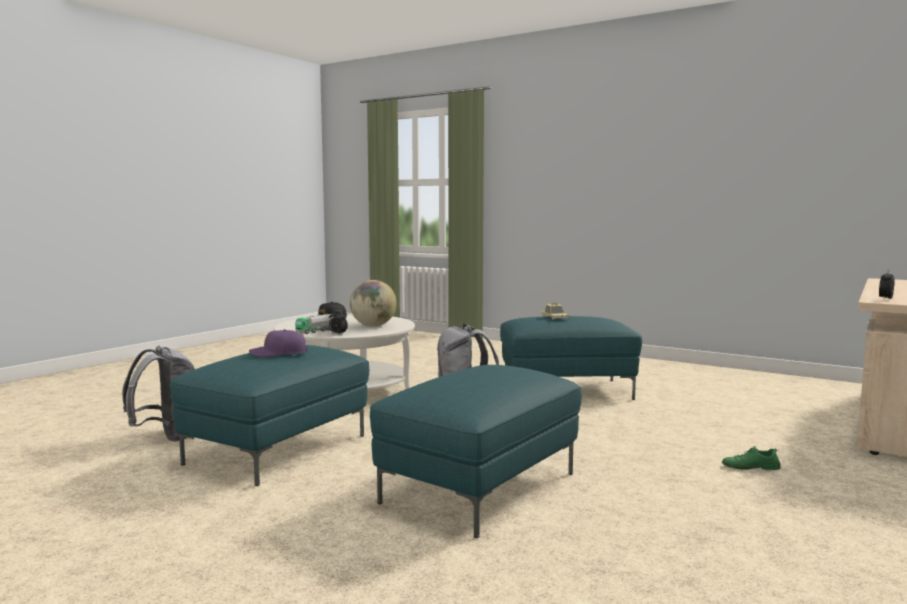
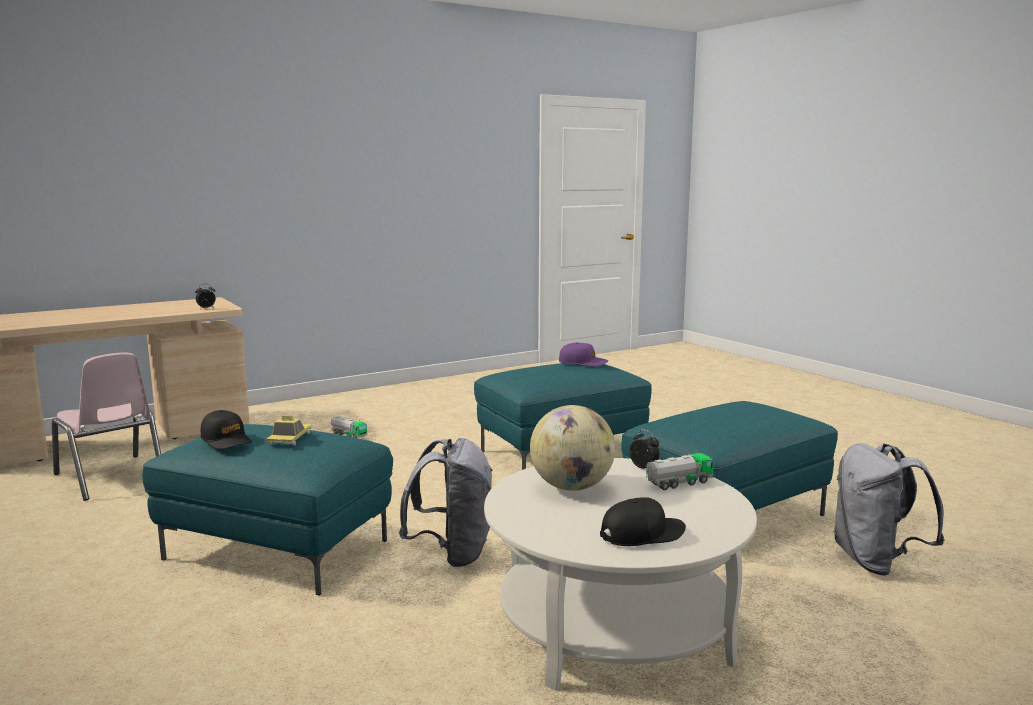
camera: 155 degrees left, 5 degrees up
(278, 353) = (727, 412): purple cap -> purple cap (582, 363)
(584, 315) = (226, 440): none -> black cap
(750, 467) = (348, 435): green shoe -> toy truck
(785, 402) = (110, 478): none -> pink chair

